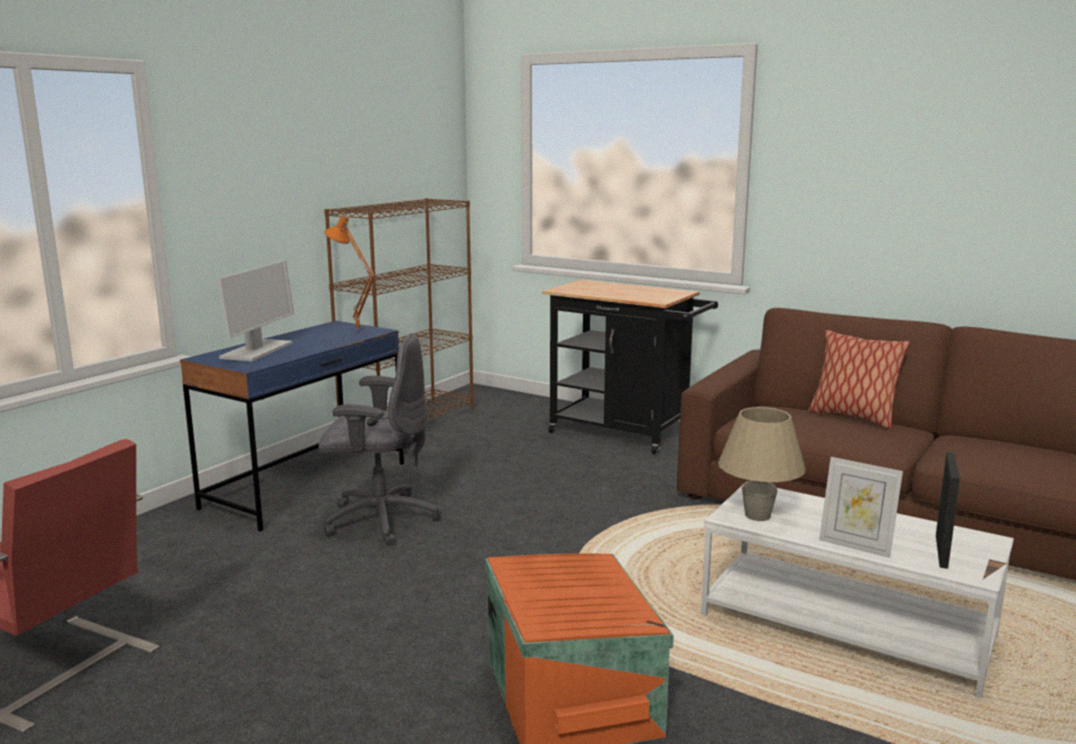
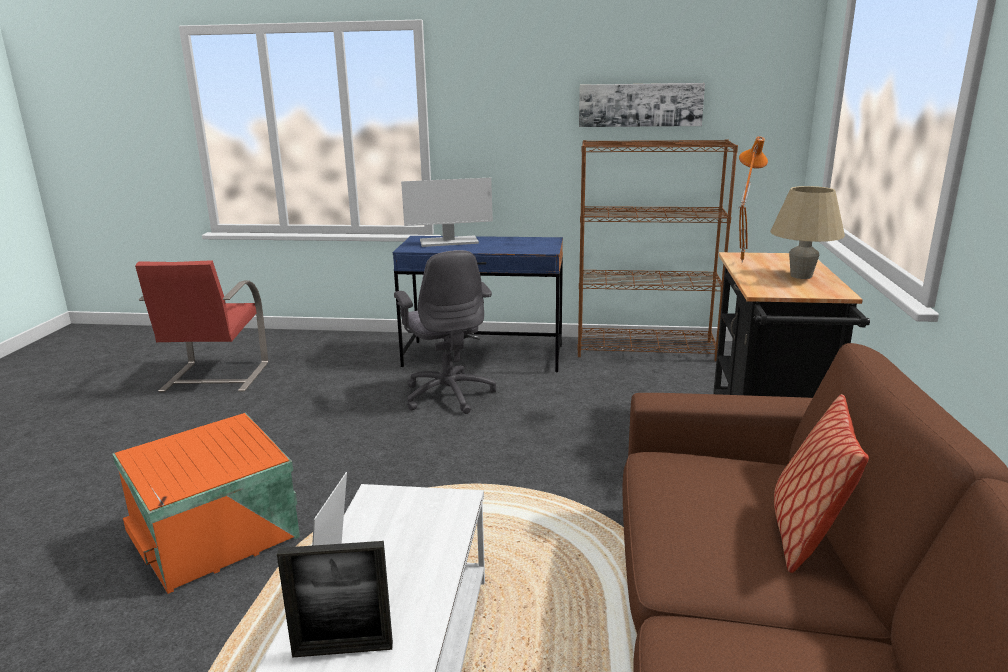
camera: 65 degrees right, 5 degrees up
(355, 331) = (536, 247): orange table lamp -> orange table lamp (739, 263)
(361, 168) = (640, 105): none -> picture
(757, 515) = (387, 509): beige table lamp -> beige table lamp (801, 276)

